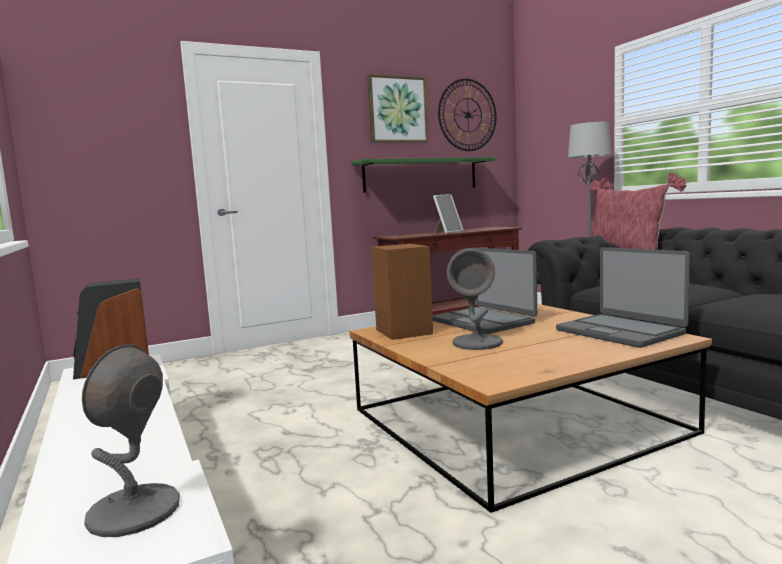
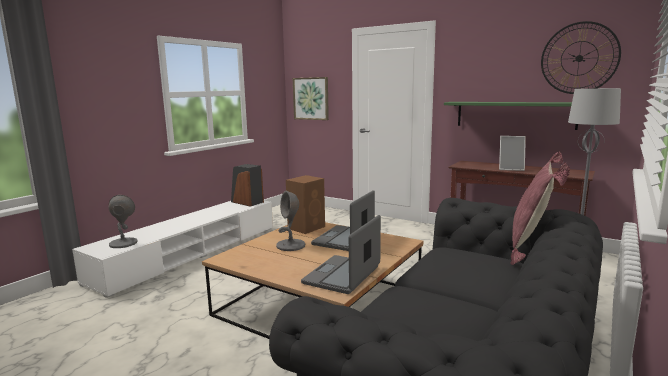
camera: 60 degrees right, 5 degrees up
(397, 110) = (497, 59): picture -> picture (311, 98)

